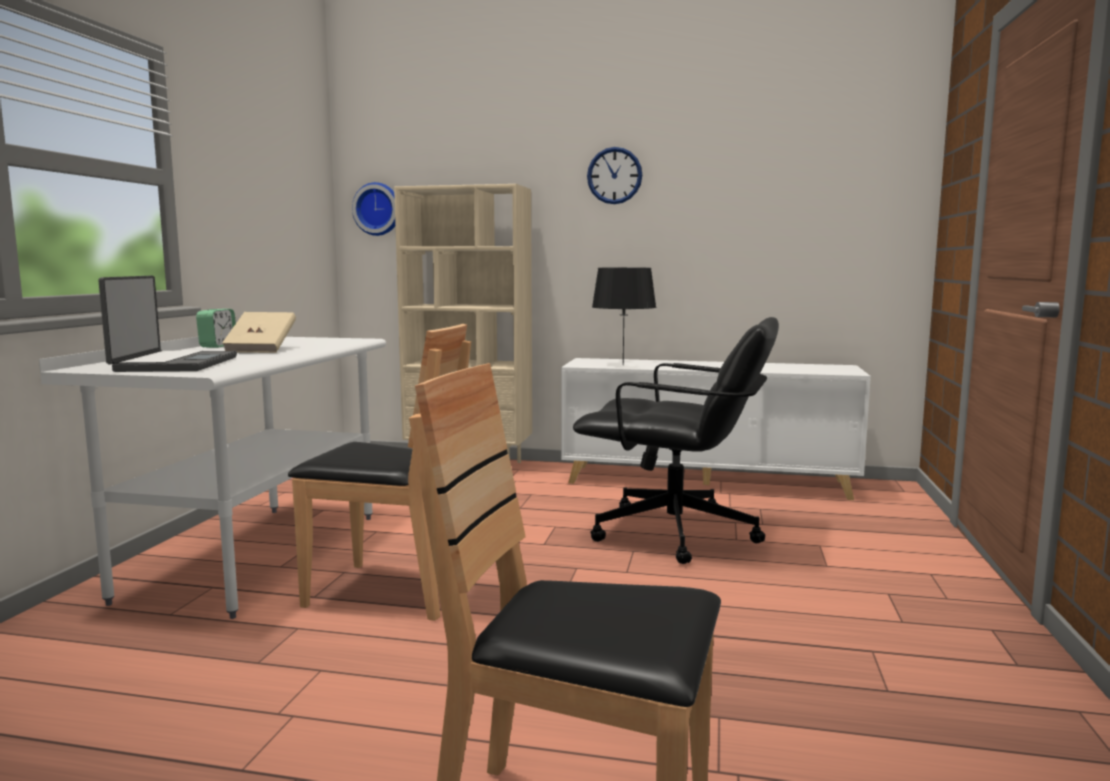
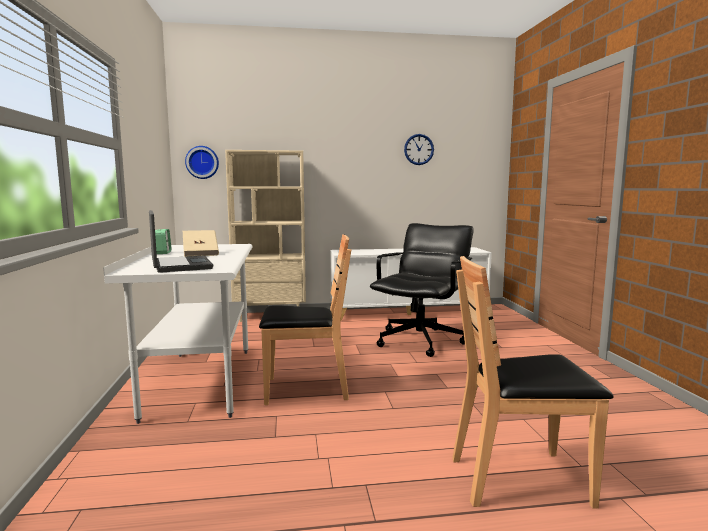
camera: 20 degrees left, 0 degrees up
(614, 175) = (349, 146): wall clock -> wall clock (419, 149)
(623, 365) = (364, 252): black table lamp -> none
(676, 534) = (421, 341): black office chair -> black office chair turned 60 degrees counterclockwise

